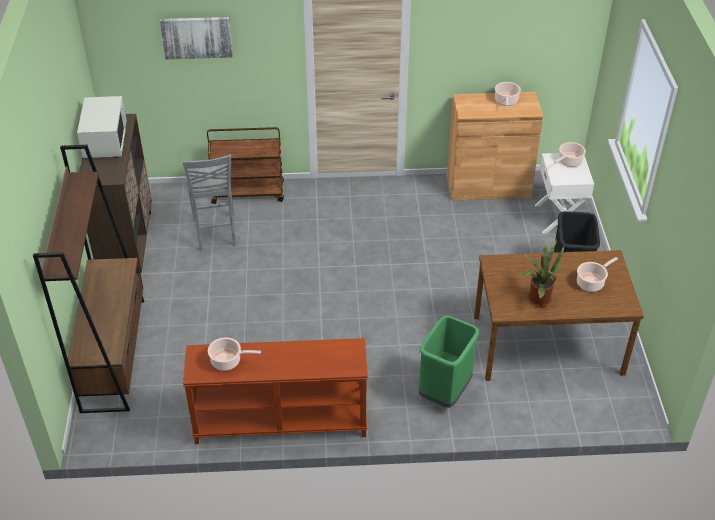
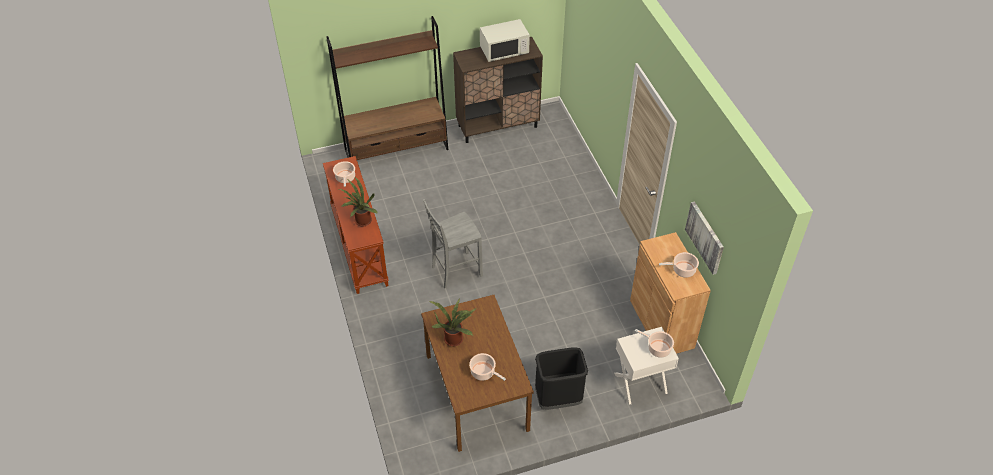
camera: 75 degrees right, 5 degrees up
(197, 37) = (597, 42): picture -> picture (705, 237)
(215, 233) = (528, 166): grey chair -> grey chair (455, 271)
(249, 193) = (581, 173): brown cart -> none
(320, 355) = (361, 221): none -> potted plant
(445, 391) = (409, 332): green trash can -> none

